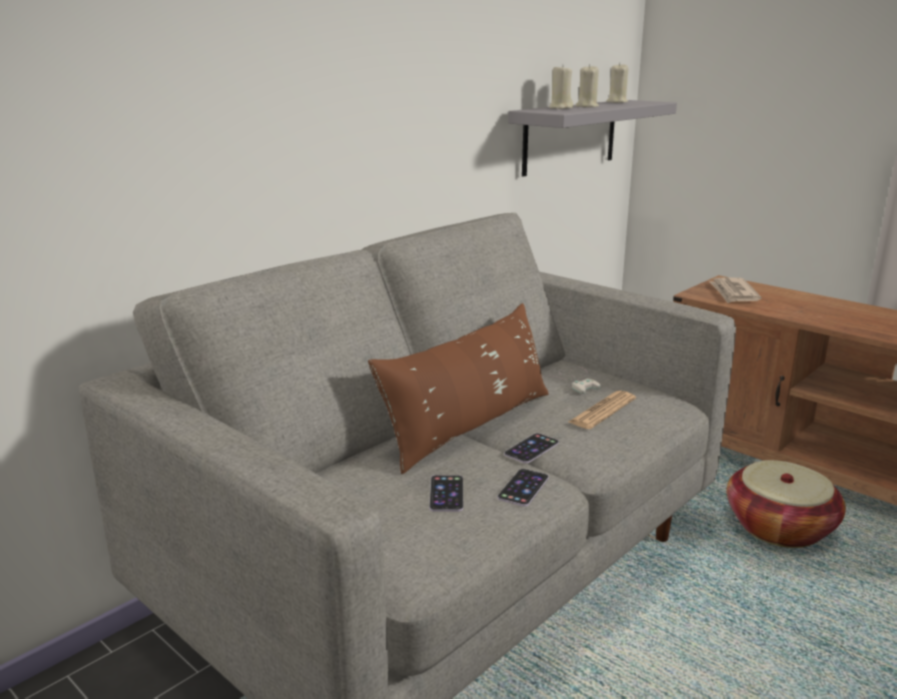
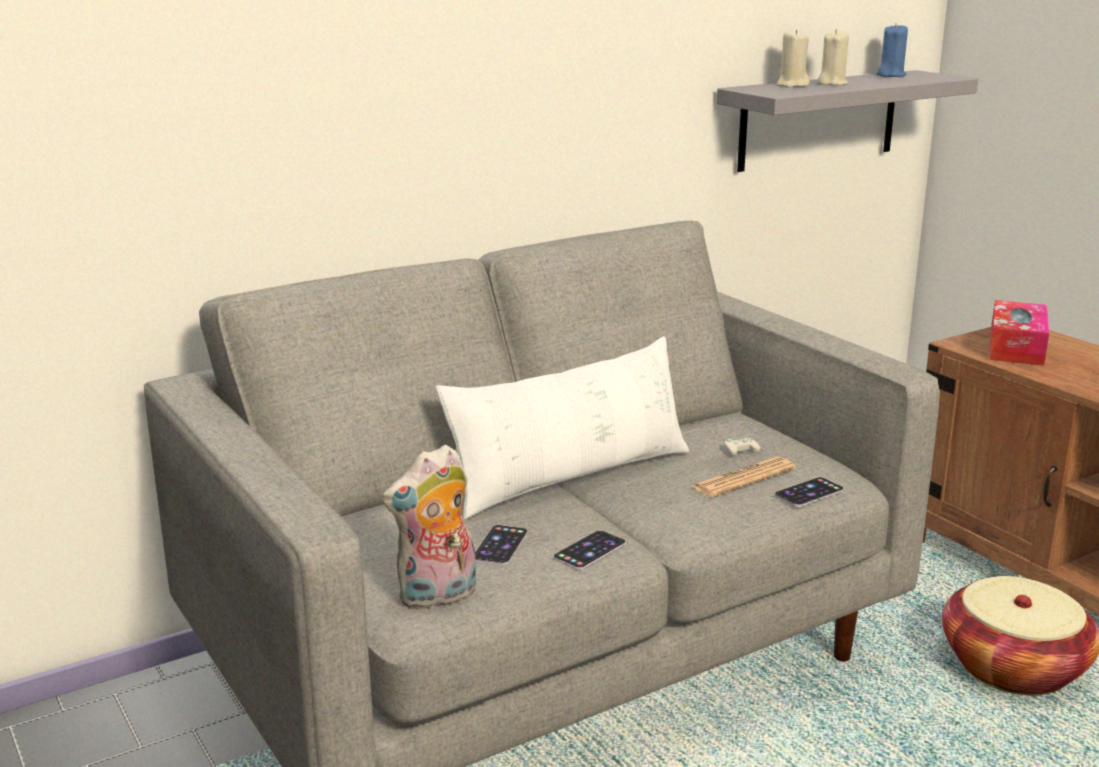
camera: 15 degrees right, 0 degrees up
(420, 551) = (438, 597): none -> plush toy
(469, 426) = (571, 477): brown pillow -> white pillow
(531, 448) = (628, 510): phone -> phone (809, 492)
(616, 102) = (890, 75): beige candle -> blue candle
(733, 293) = (1016, 347): newspaper -> tissue box

